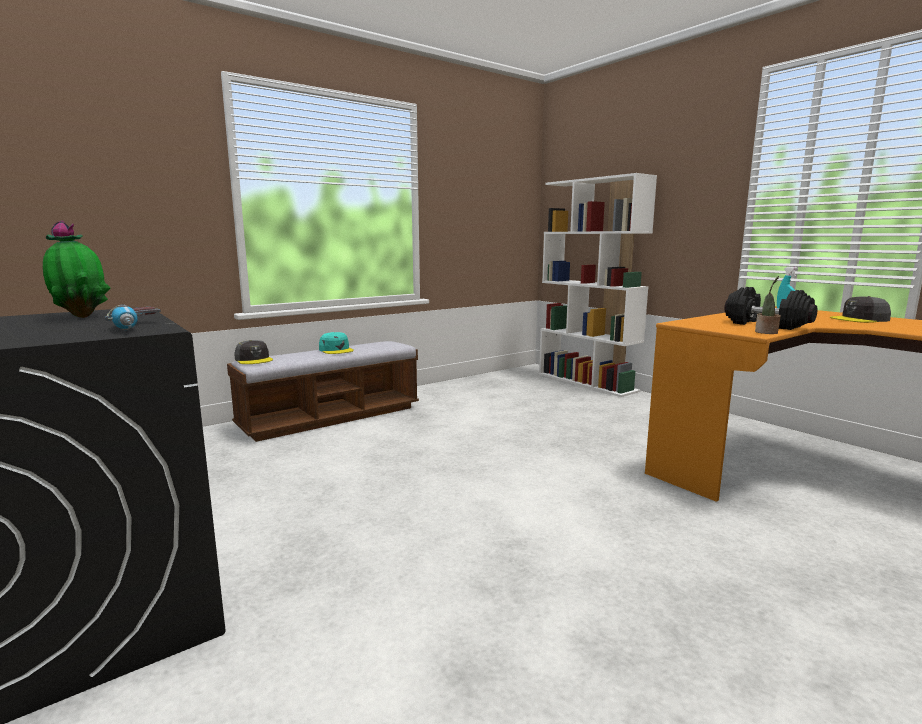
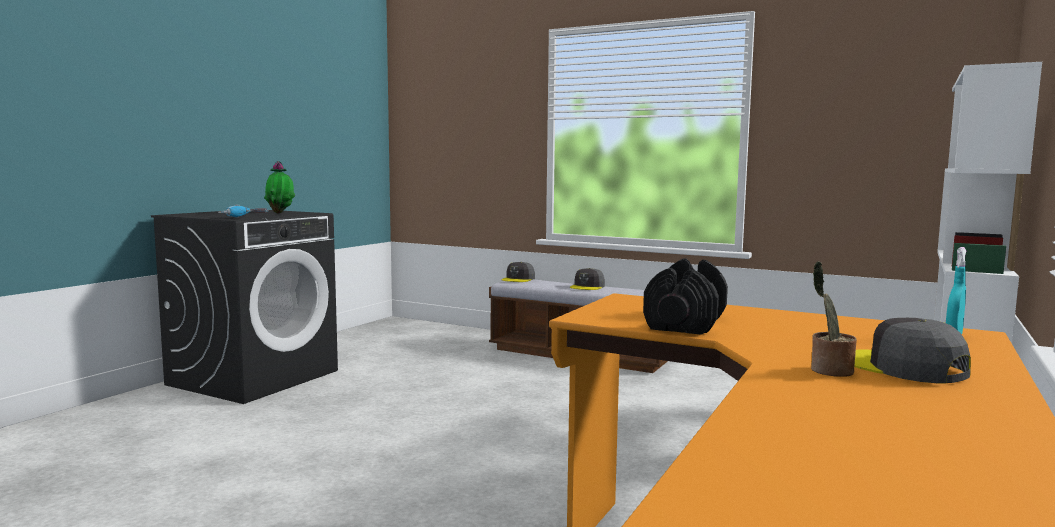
camera: 65 degrees right, 5 degrees down
(336, 350) = (587, 286): turquoise cap -> grey cap
(766, 332) = (601, 321): potted plant -> potted plant (829, 371)

